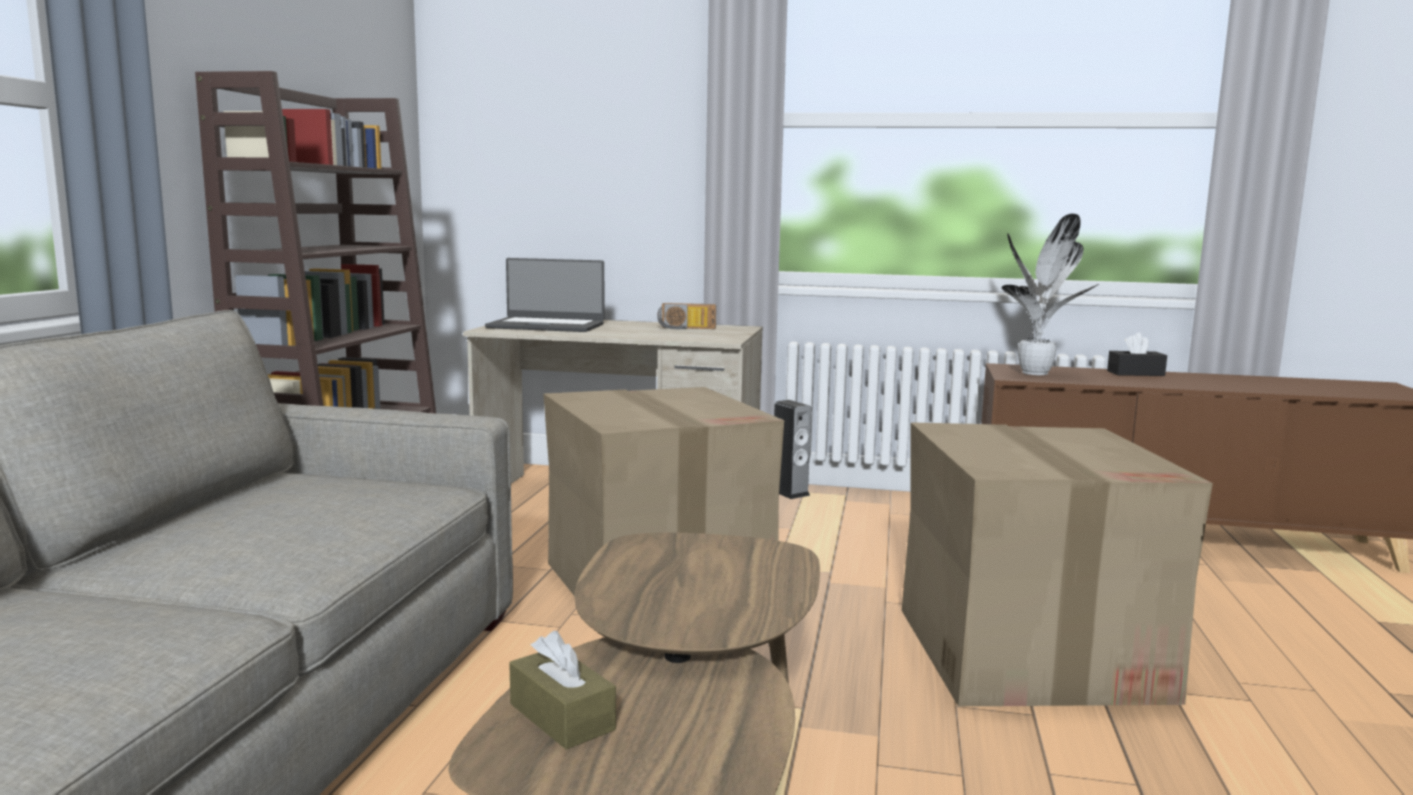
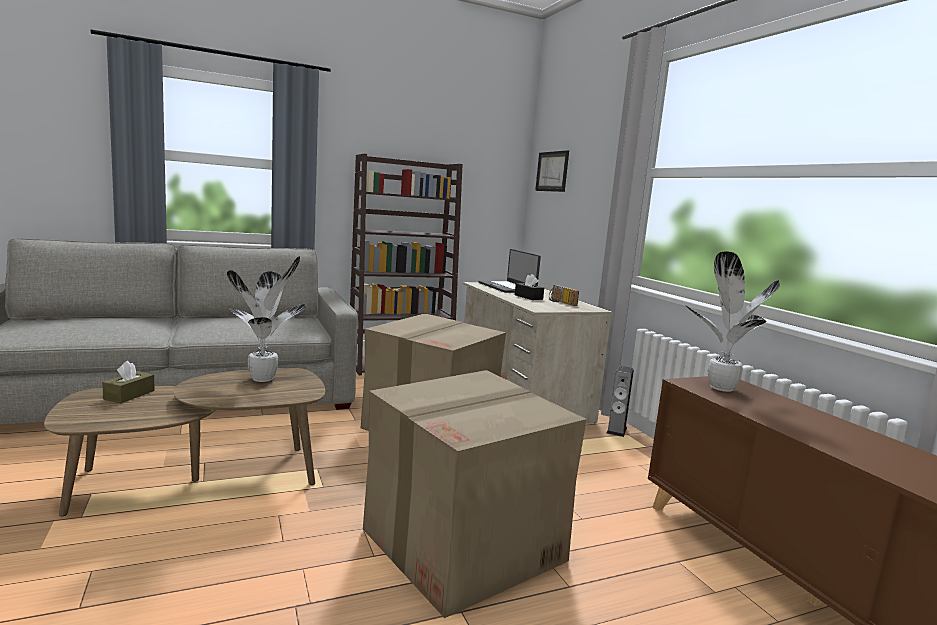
camera: 55 degrees right, 0 degrees up
(503, 115) = (552, 171): none -> picture
(666, 567) = (265, 379): none -> potted plant
(1135, 373) = (822, 419): black tissue box -> black tissue box (528, 297)

